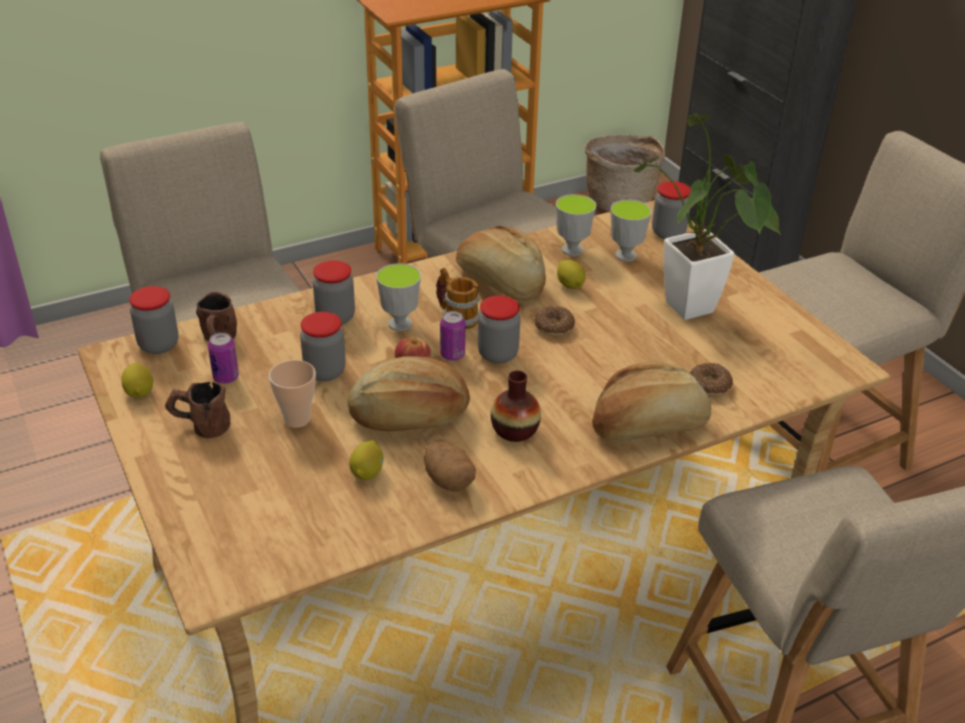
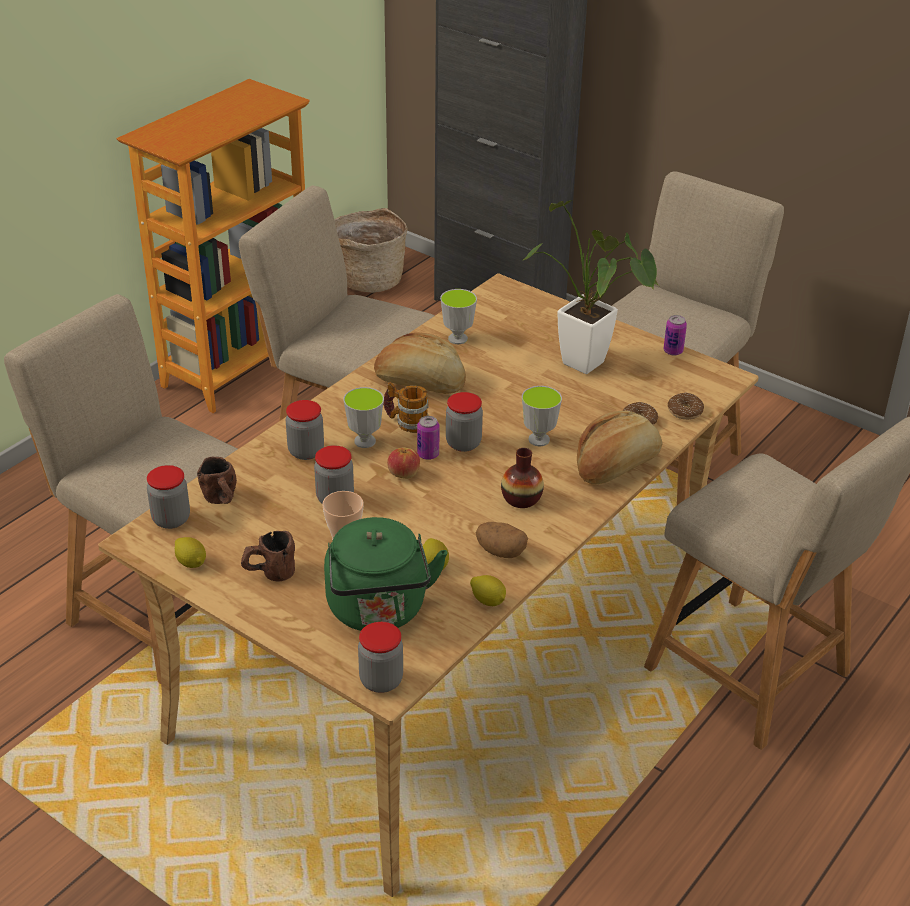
camera: 25 degrees left, 0 degrees up
(226, 377) = (255, 528): can -> can (673, 351)
(271, 502) = (378, 611): none -> green kettle
(409, 416) = (432, 513): bread -> none
(554, 327) = (490, 408): donut -> donut (685, 411)
(570, 285) = (478, 370): lemon -> lemon (488, 601)
(625, 255) = (504, 332): cup -> cup (539, 440)
(668, 233) = (524, 303): jar -> jar (381, 680)

